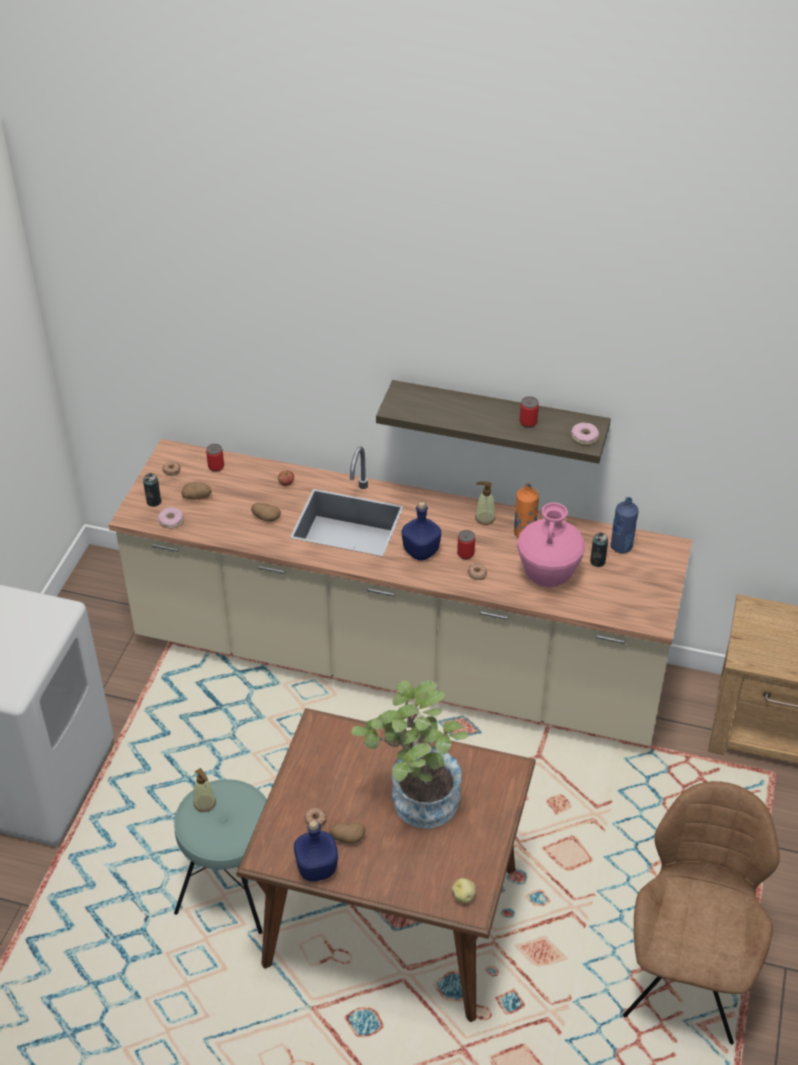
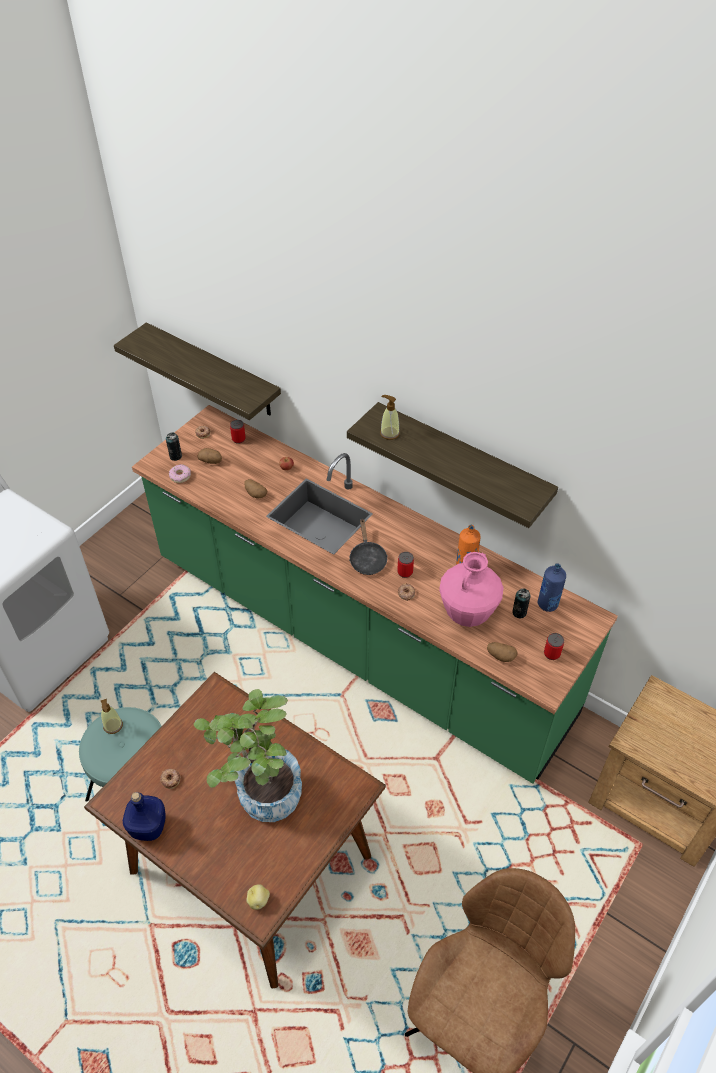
camera: 20 degrees right, 5 degrees up
(166, 396) = (213, 370): none -> shelf
(347, 838) = (188, 806): potato -> potato (500, 656)
(399, 661) = (358, 637): beige counter -> green counter
(420, 551) = (367, 559): blue bottle -> black frying pan
(485, 518) = (437, 543): soap dispenser -> soap dispenser (389, 433)
(528, 422) = (478, 471): can -> can (551, 653)
(584, 437) = (524, 499): donut -> none

